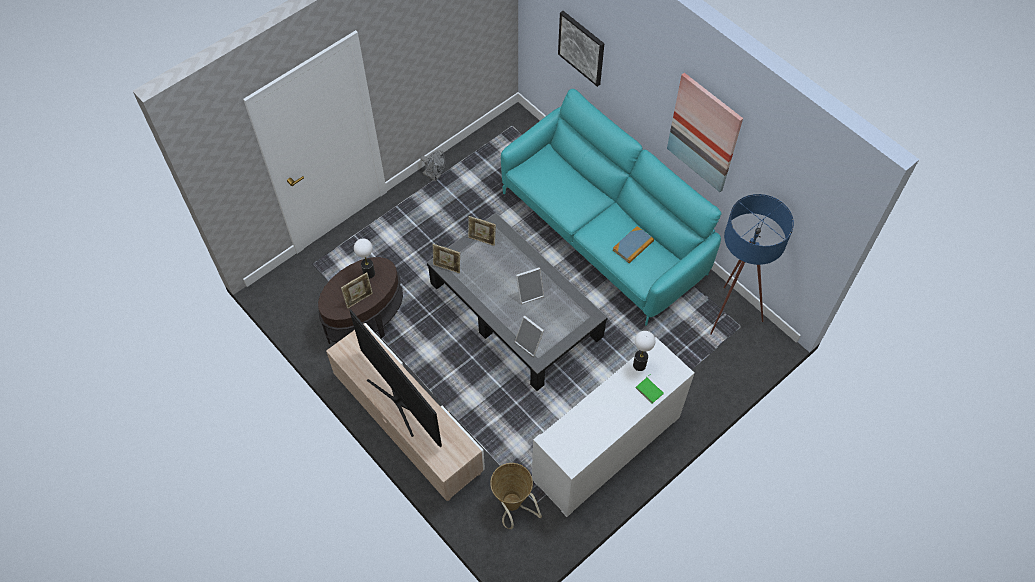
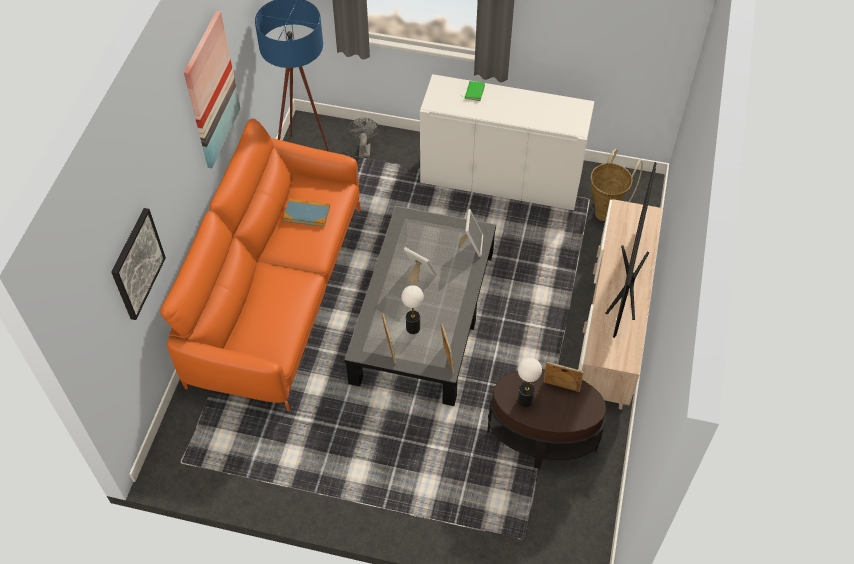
camera: 125 degrees left, 5 degrees down
(434, 176) = (312, 497): grey fan -> grey fan (364, 148)
(603, 233) = (277, 294): turquoise sofa -> orange sofa
(639, 365) = (456, 108): table lamp -> table lamp (413, 328)

